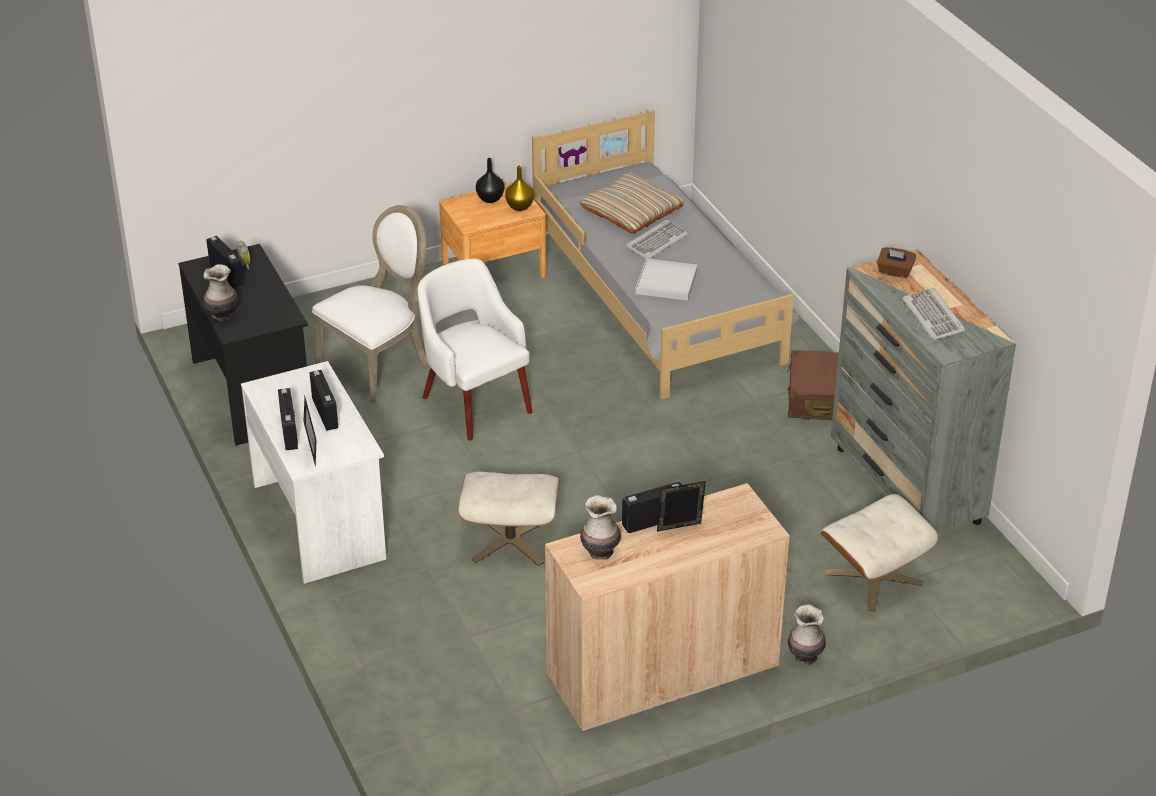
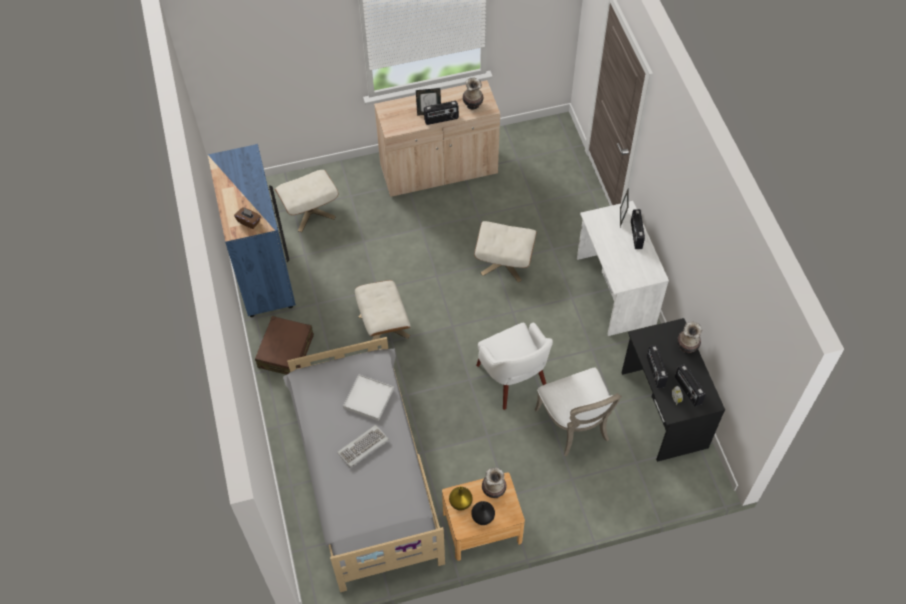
camera: 170 degrees left, 20 degrees up
(325, 413) = (614, 248): radio -> radio (655, 372)
(379, 365) = (576, 426): white chair -> white chair turned 75 degrees counterclockwise
(631, 209) = (372, 493): beige pillow -> none
(685, 440) = (383, 326): none -> beige ottoman
(805, 656) = (364, 169): vase -> vase (494, 490)
(906, 486) = (264, 272): grey dresser -> blue dresser
(934, 317) = (244, 180): keyboard -> none

